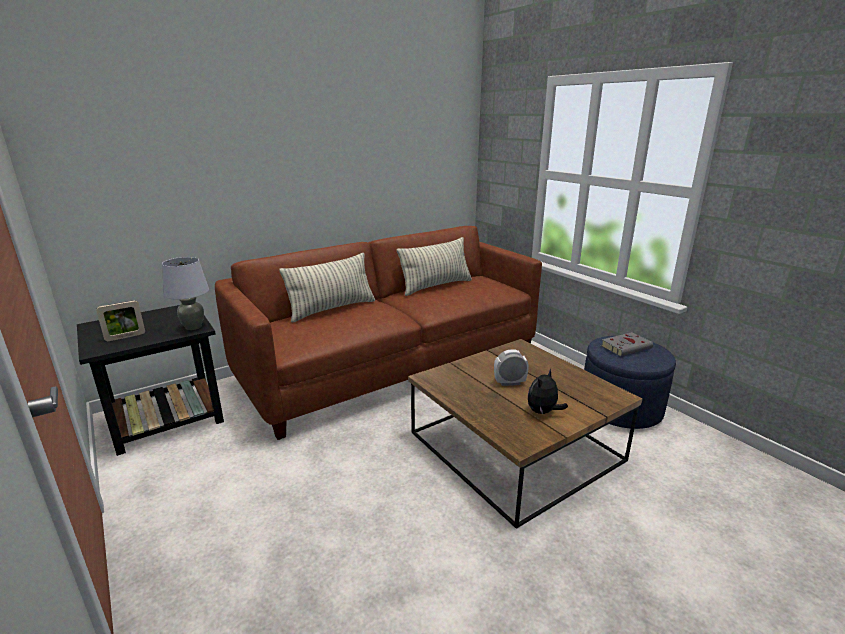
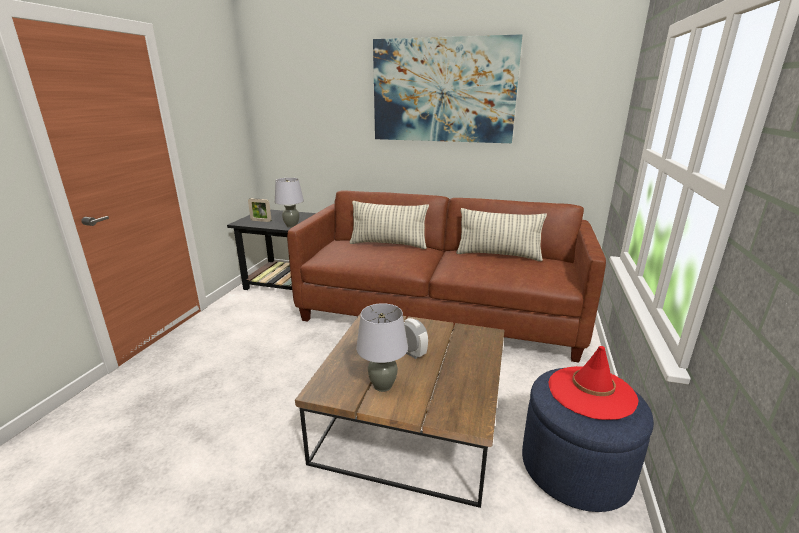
camera: 50 degrees right, 0 degrees up
(332, 126) = (443, 91): none -> picture
(543, 412) = (383, 386): plush toy -> grey table lamp
(627, 347) = (591, 392): grey book -> red hat

